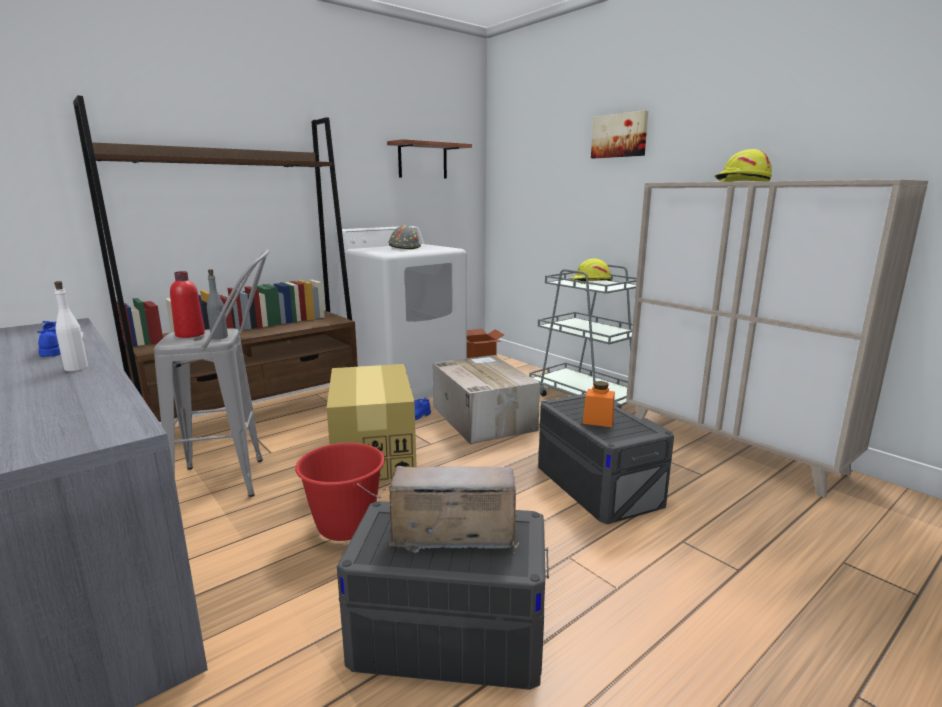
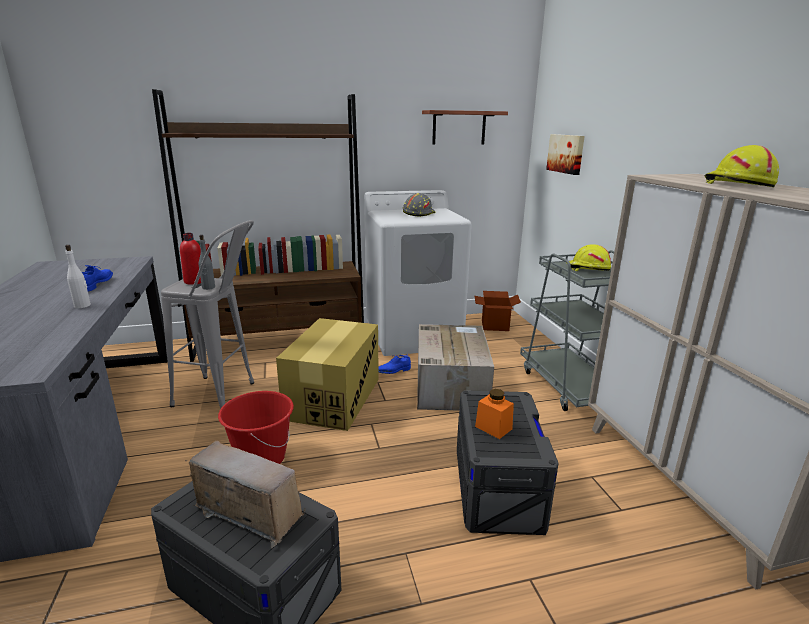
camera: 25 degrees right, 5 degrees up
(620, 135) = (644, 110): picture -> picture (566, 153)

